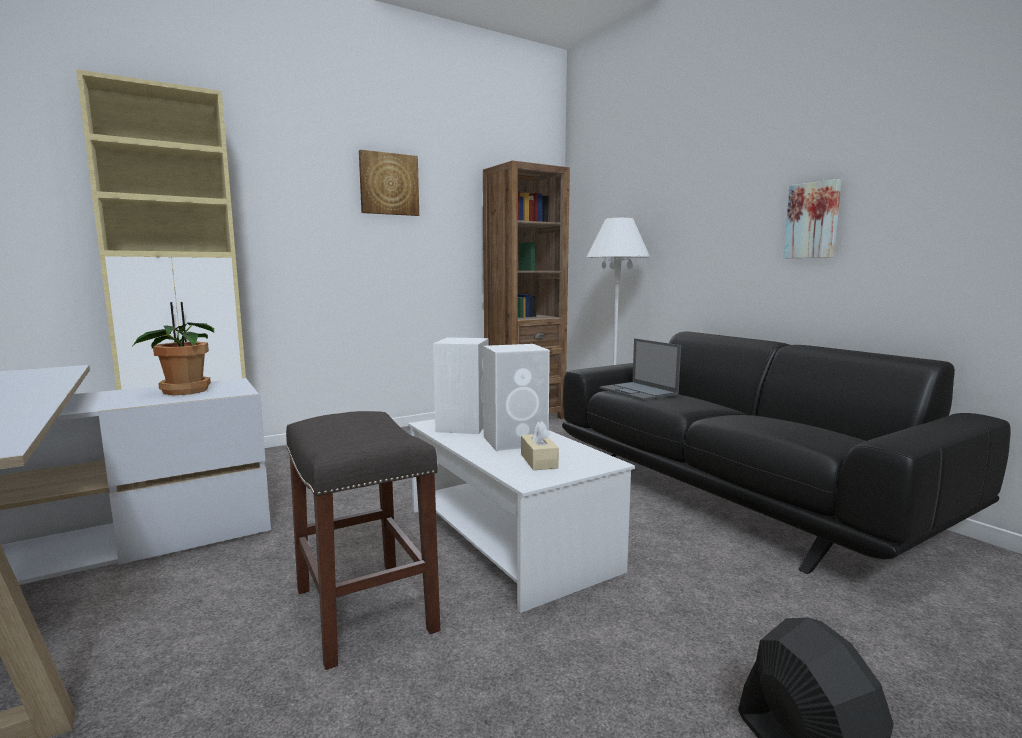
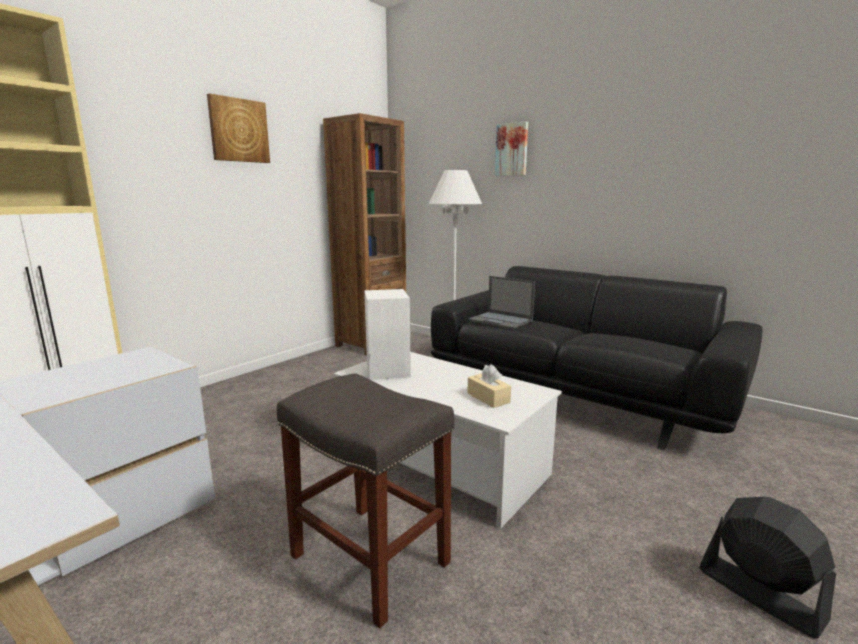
camera: 20 degrees left, 5 degrees up
(184, 391) = (98, 372): potted plant -> none
(516, 441) = (449, 380): white speaker -> none
(813, 220) = (621, 180): picture -> picture (512, 149)

